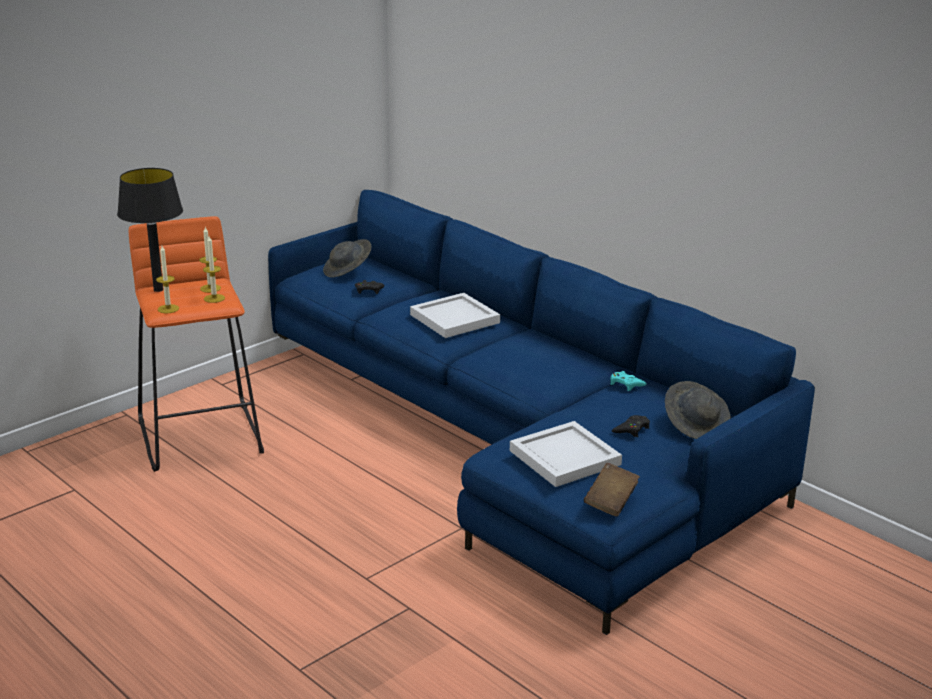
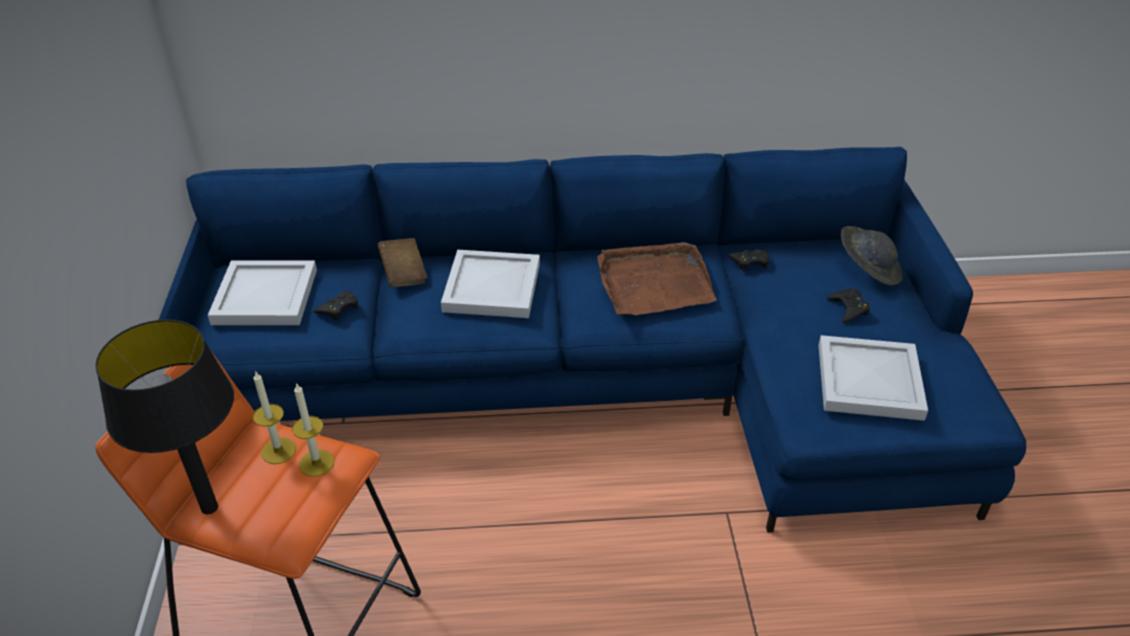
camera: 50 degrees left, 15 degrees up
(168, 309) = (291, 529): candle -> none
(348, 271) = (266, 297): grey hat -> white tray
(542, 360) = (653, 283): none -> brown tray
(611, 501) = (971, 399): brown book -> brown book (404, 273)
(626, 384) = (750, 262): turquoise game controller -> black game controller

